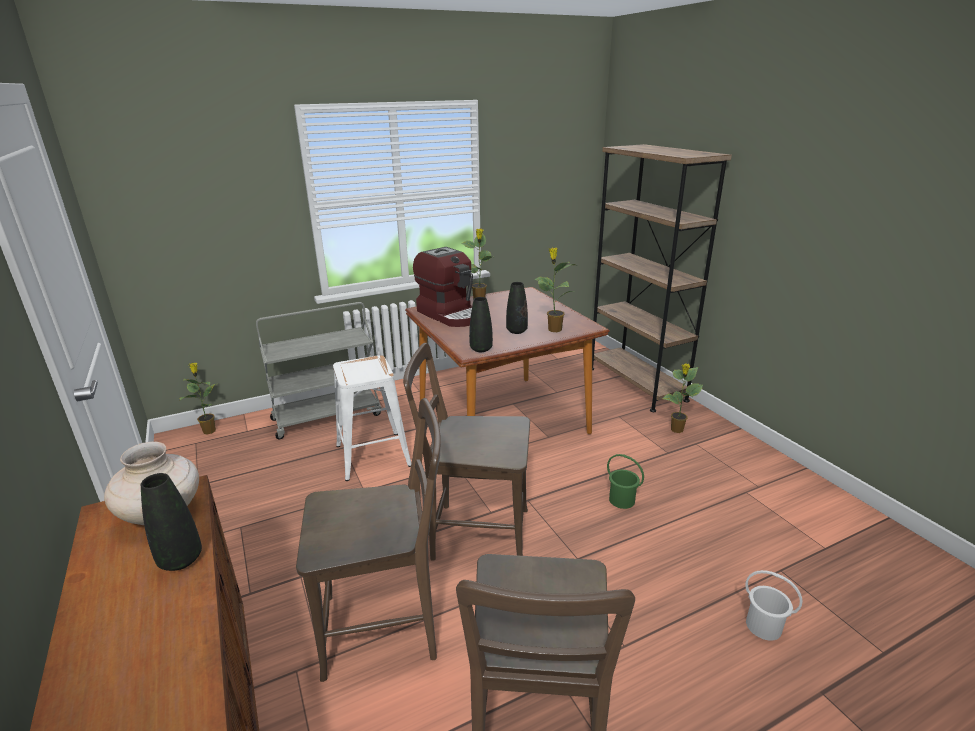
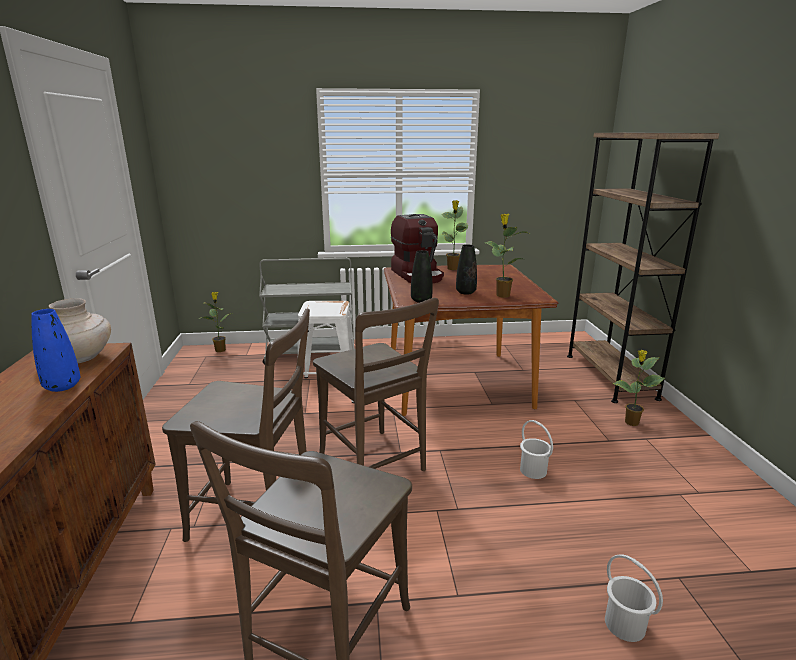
camera: 20 degrees right, 5 degrees down
(181, 560) = (62, 386): black vase -> blue vase
(474, 533) = (375, 465): brown chair -> brown chair turned 150 degrees counterclockwise
(621, 500) = (533, 471): green bucket -> white bucket

